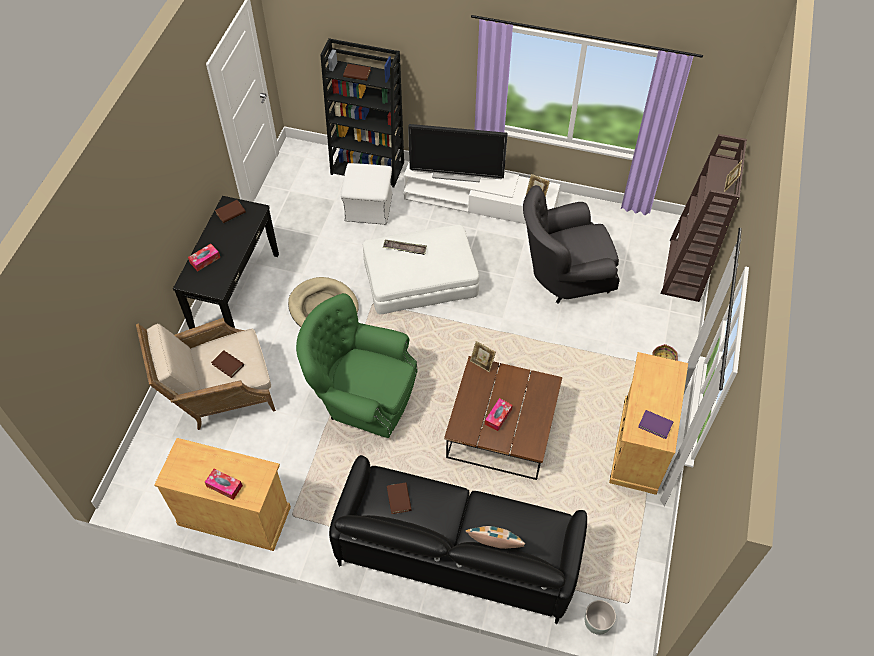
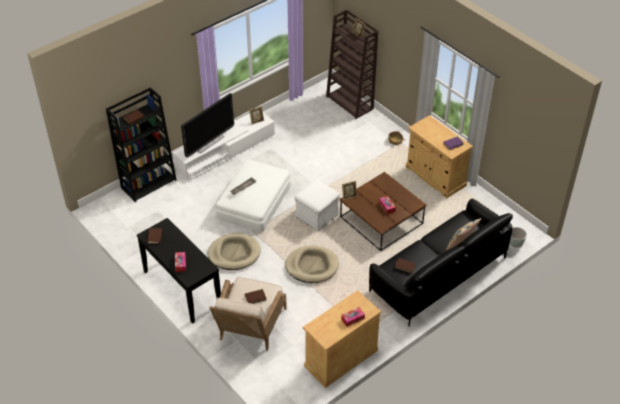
camera: 55 degrees left, 10 degrees down
(362, 397) = (312, 266): green armchair -> beige dog bed
(369, 207) = (180, 198): white ottoman -> white ottoman (317, 215)
(564, 275) = (310, 146): grey armchair -> none

